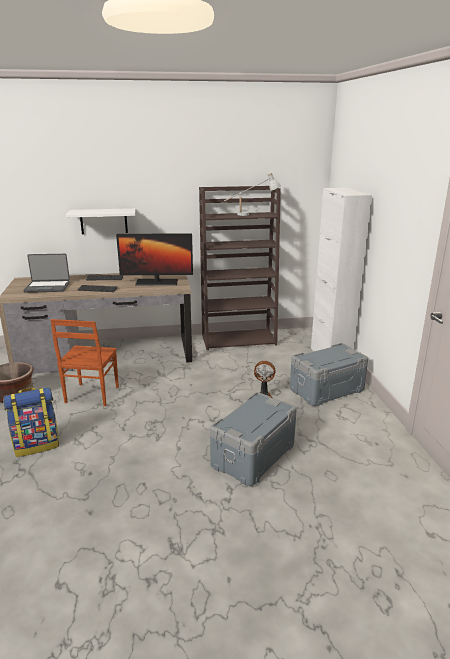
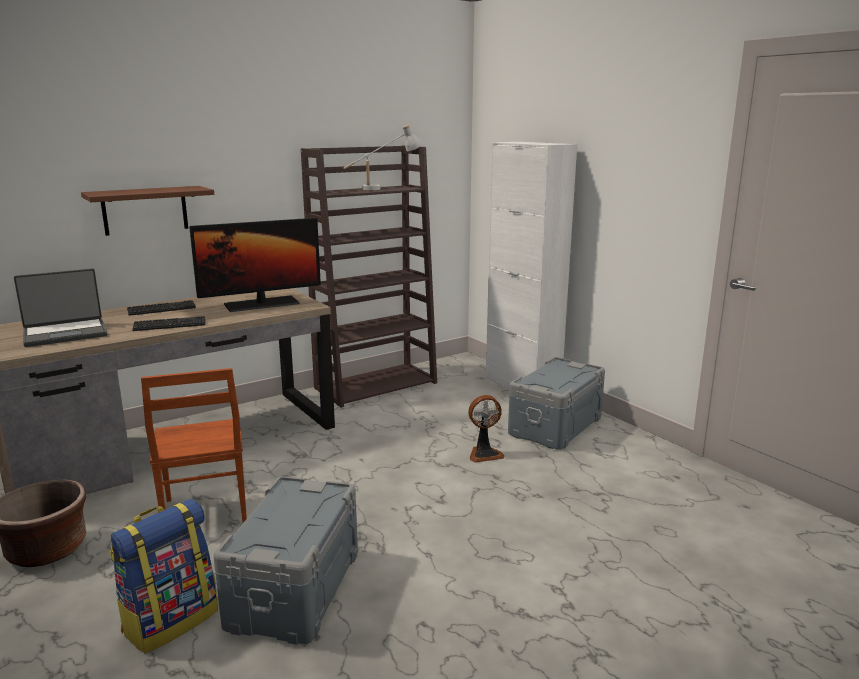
camera: 25 degrees left, 5 degrees down
(103, 221) = (145, 210): white shelf -> brown shelf
(254, 456) = (546, 534): grey storage box -> grey storage box (296, 589)

